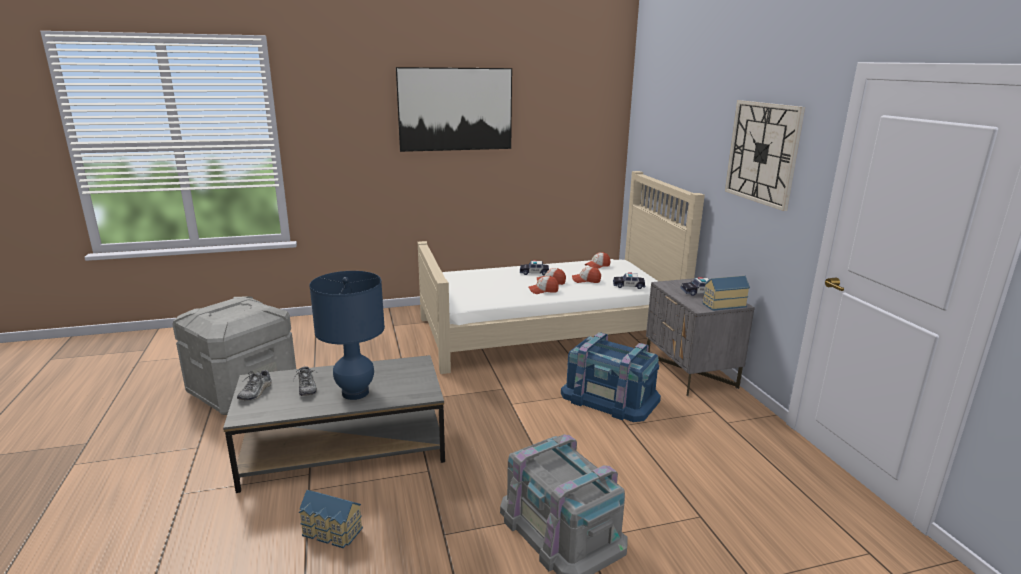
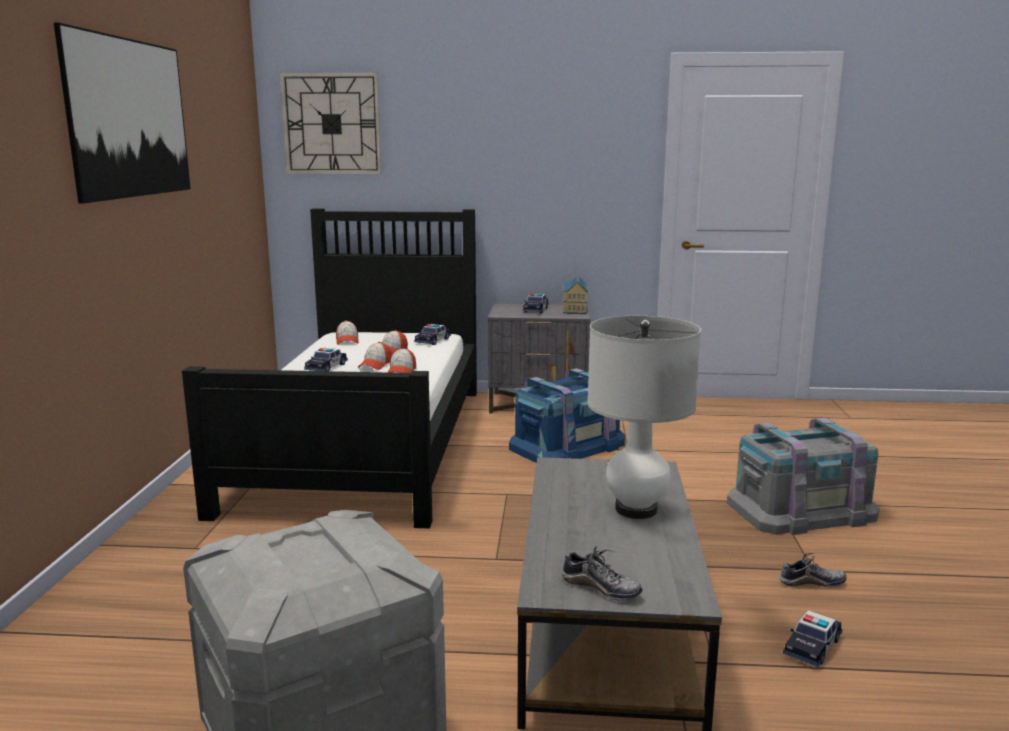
camera: 70 degrees left, 5 degrees down
(307, 388) = (604, 543): shoe -> shoe (811, 582)
(331, 532) = (812, 646): toy house -> toy car
(355, 393) = (636, 509): blue table lamp -> white table lamp
(549, 330) = (366, 443): beige bed -> black bed
(762, 153) = (564, 147): wall clock -> wall clock (332, 124)

